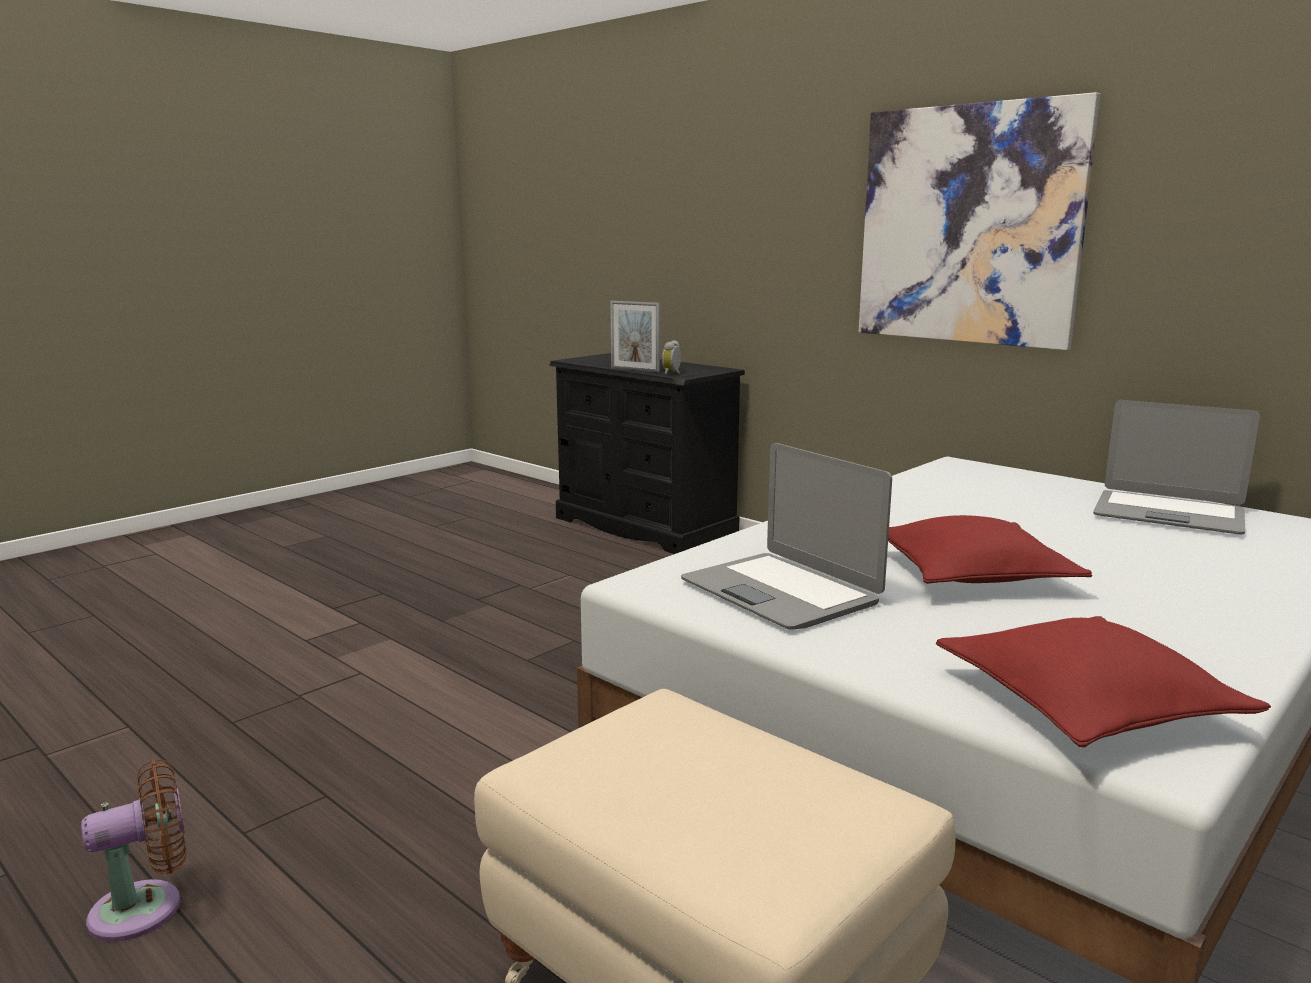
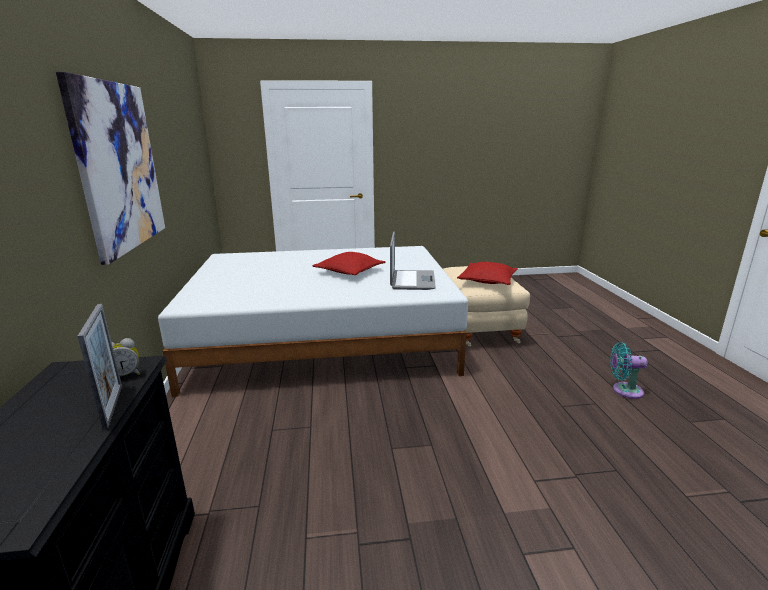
camera: 140 degrees left, 5 degrees up
(146, 908) = (624, 390): brown fan -> turquoise fan
(1086, 704) = (404, 253): red pillow -> red pillow (487, 281)
(1168, 514) = (233, 269): laptop -> none

